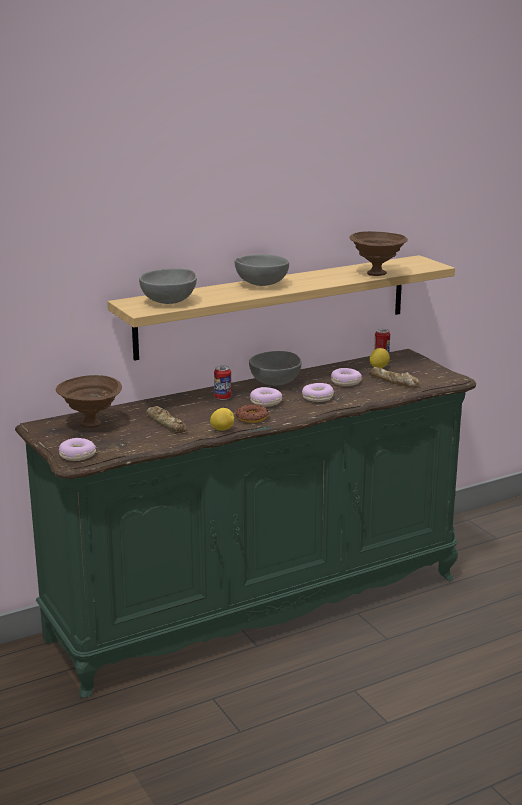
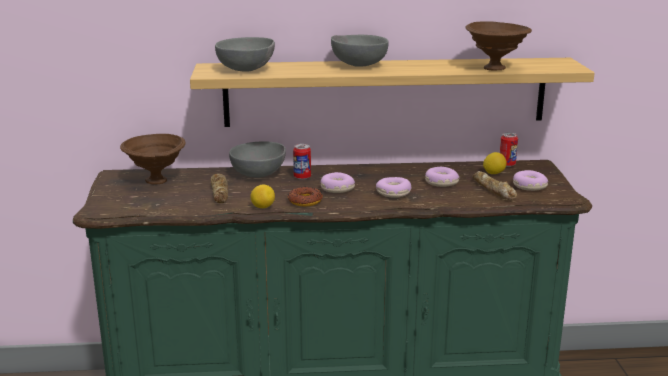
camera: 25 degrees right, 0 degrees up
(77, 455) = (105, 207): donut -> donut (529, 186)
(276, 383) = (370, 172): grey bowl -> grey bowl (260, 175)

